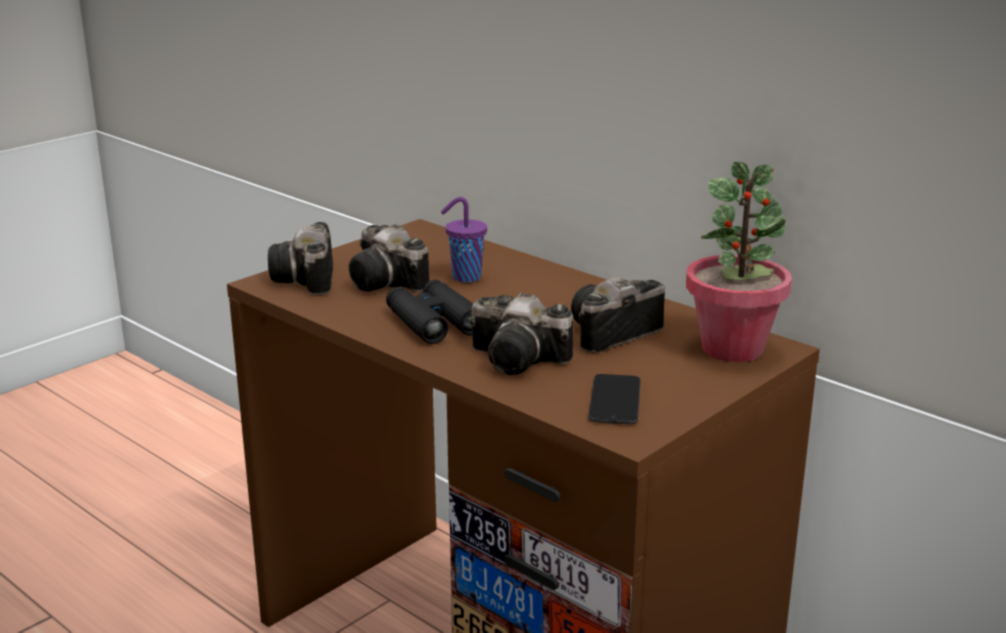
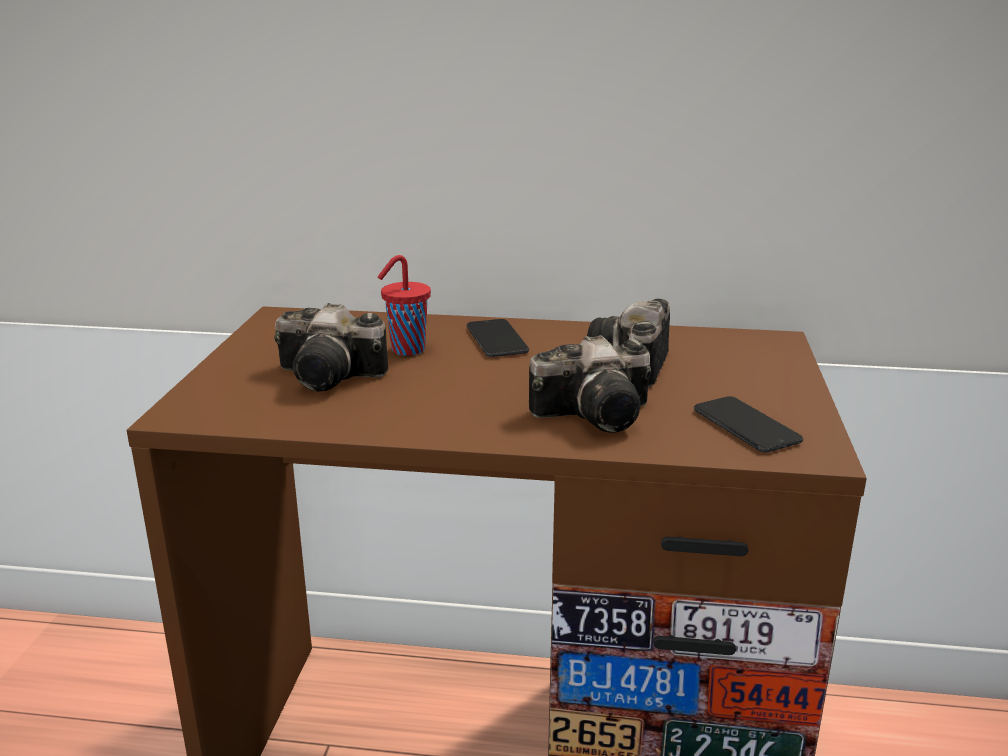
camera: 35 degrees left, 0 degrees up
(308, 281) = (232, 398): camera -> none
(434, 322) = (449, 403): black binoculars -> none
(464, 277) = (406, 350): purple cup -> red cup
(543, 286) = (497, 339): none -> phone
(733, 348) = (747, 349): potted plant -> none

